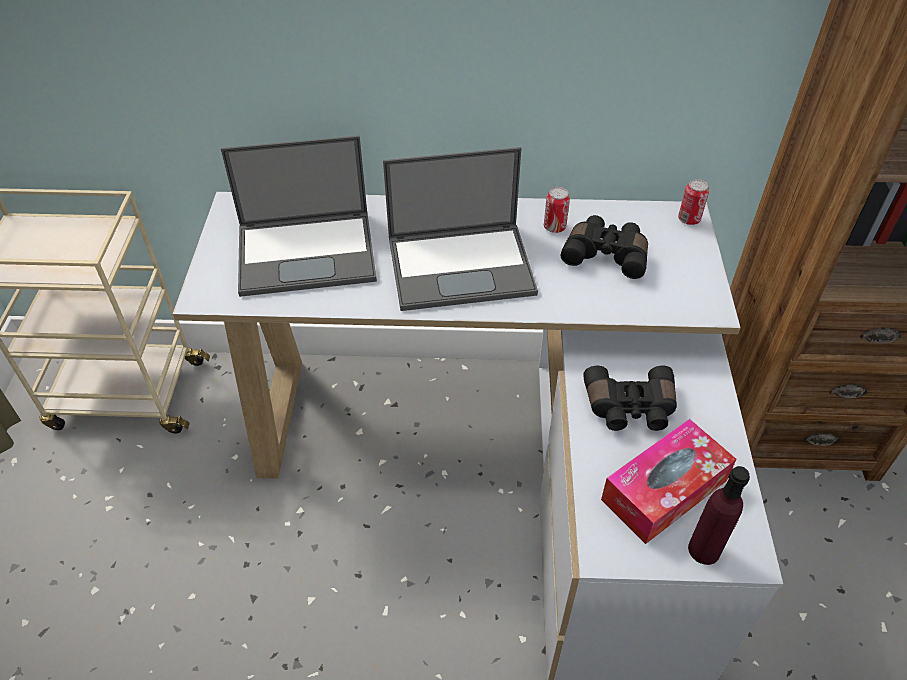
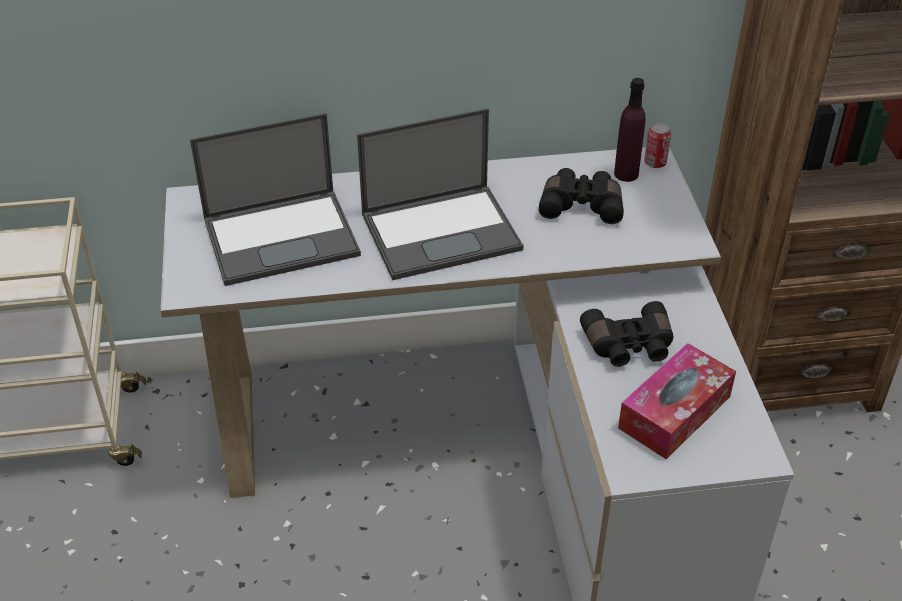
camera: 10 degrees left, 5 degrees down
(554, 227) = (525, 185): can -> none
(704, 550) = (719, 456): purple bottle -> purple bottle (626, 174)

